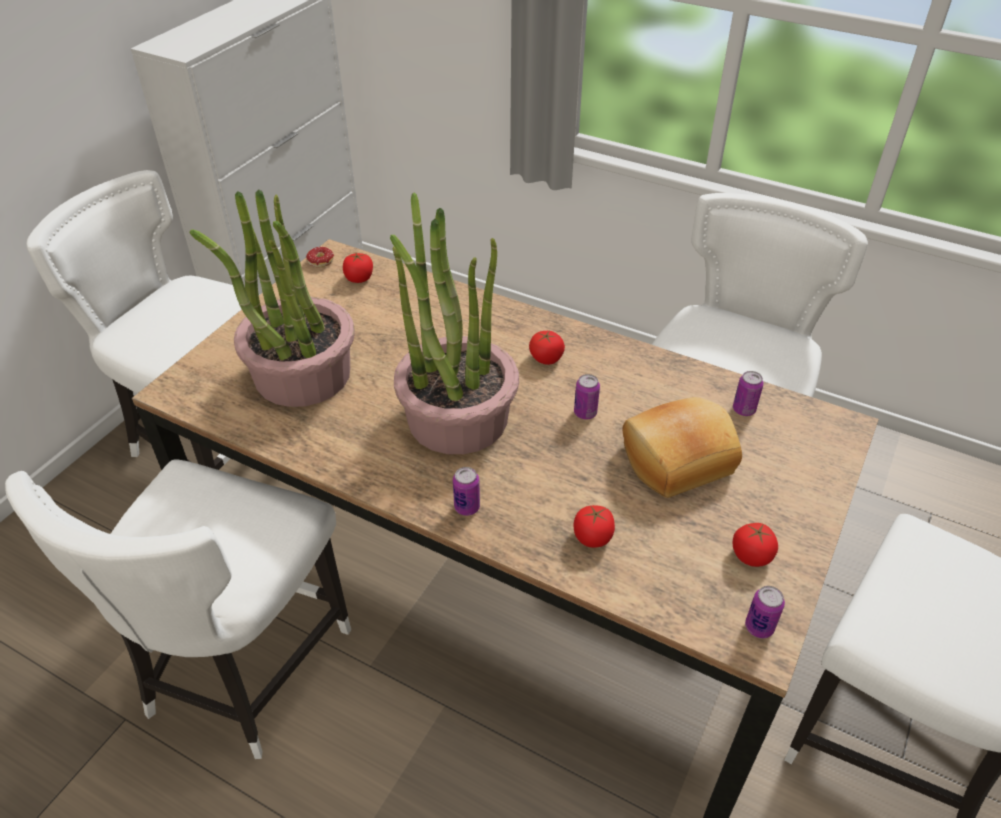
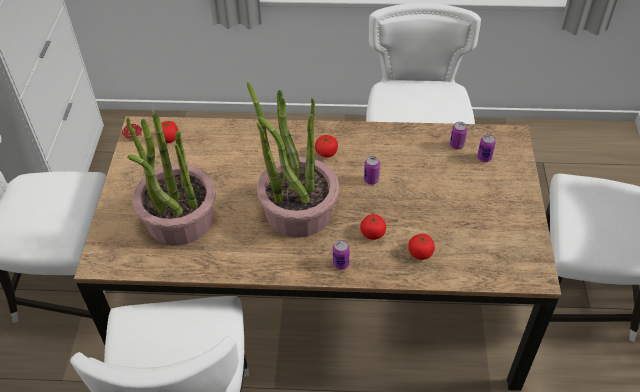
camera: 25 degrees left, 5 degrees up
(676, 458) = (437, 189): bread -> none
(752, 555) = (507, 229): tomato -> tomato (373, 233)
(759, 627) = (531, 267): can -> can (484, 158)

